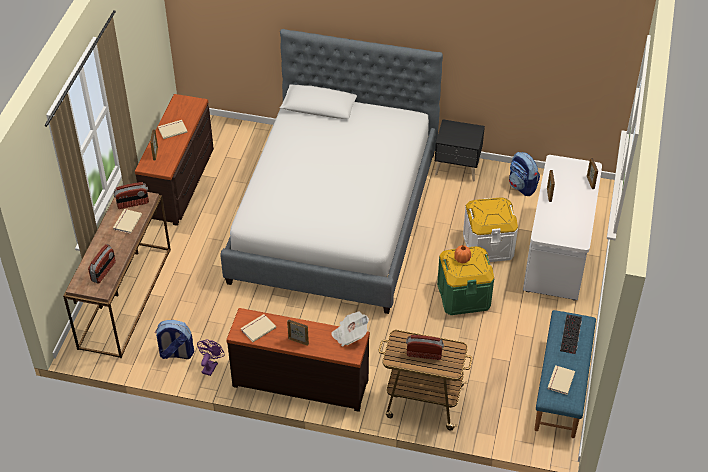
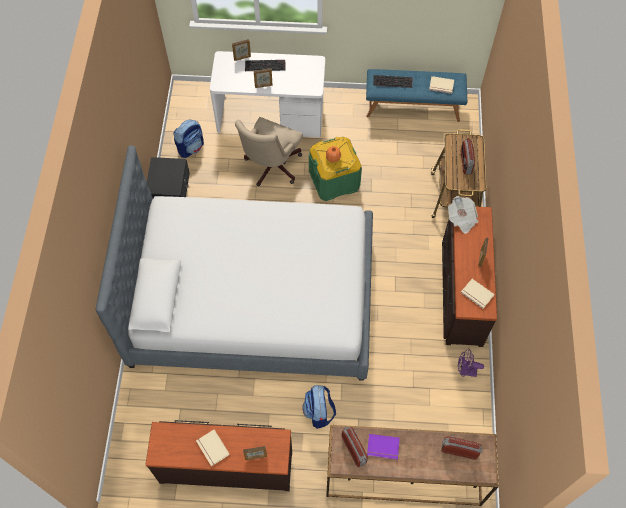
camera: 100 degrees left, 15 degrees up
(126, 222) = (383, 448): beige book -> purple book
(176, 353) = (459, 406): backpack -> backpack (319, 412)
(488, 245) = (271, 168): white storage box -> beige office chair
(578, 199) = (265, 65): none -> keyboard

